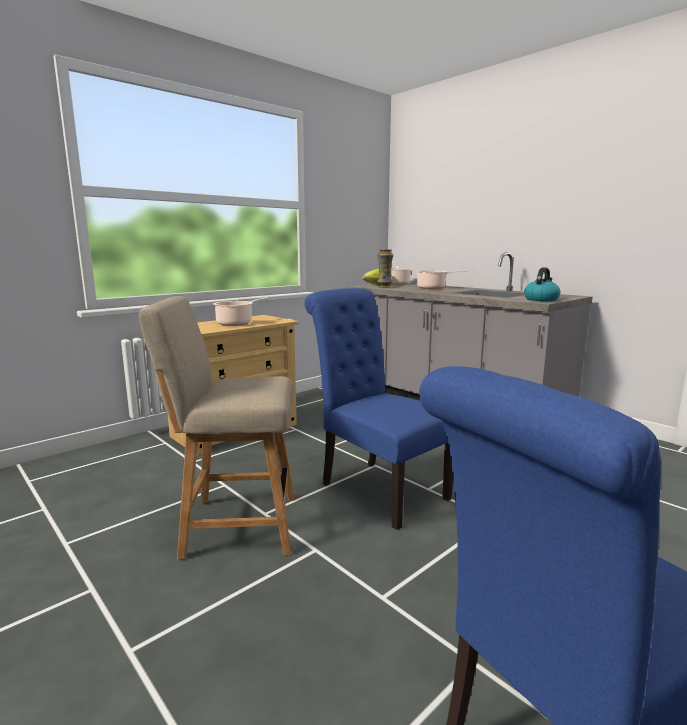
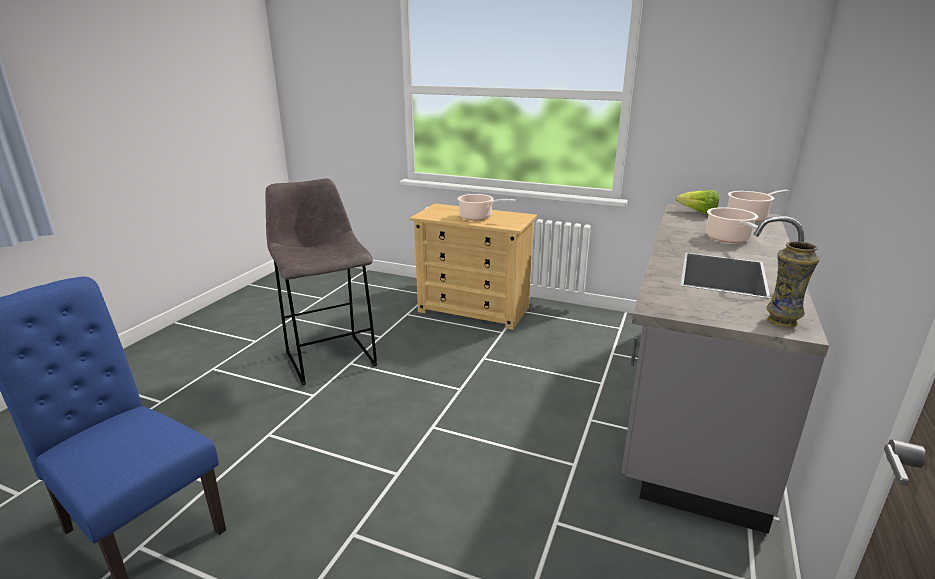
camera: 65 degrees right, 10 degrees up
(234, 525) = (330, 357): beige chair -> grey stool
(377, 488) = (415, 400): blue chair -> none
(384, 287) = (688, 218): vase -> vase (781, 321)
(541, 299) = (688, 306): kettle -> none

